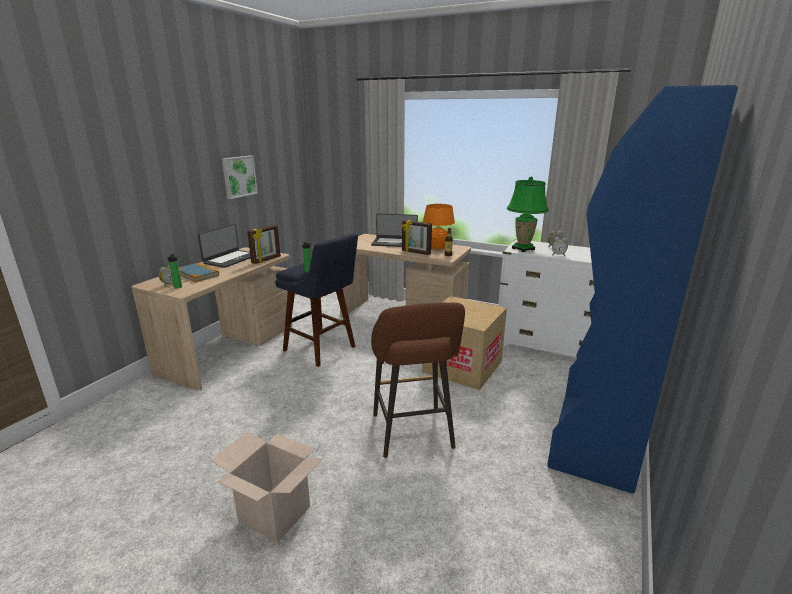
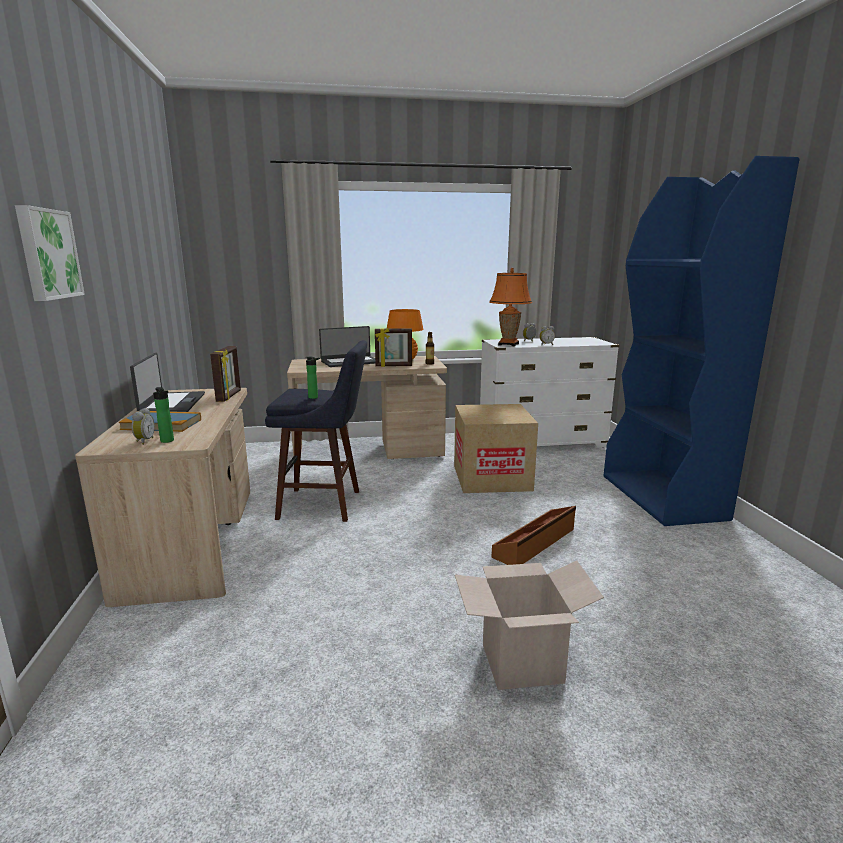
camera: 35 degrees left, 5 degrees down
(238, 176) = (142, 284): picture -> picture (47, 254)
(413, 434) = (535, 543): brown stool -> brown storage box
(523, 249) = (508, 344): green table lamp -> orange table lamp

